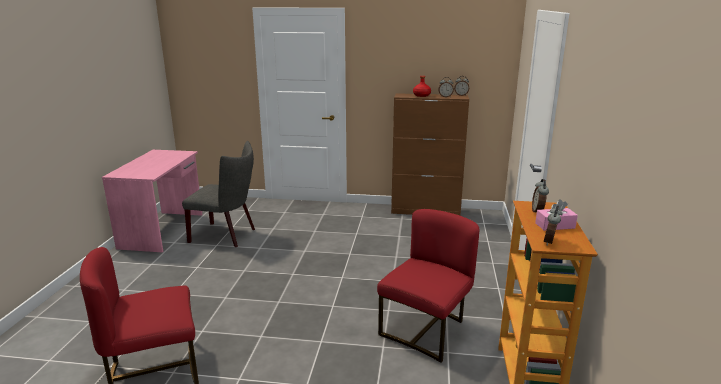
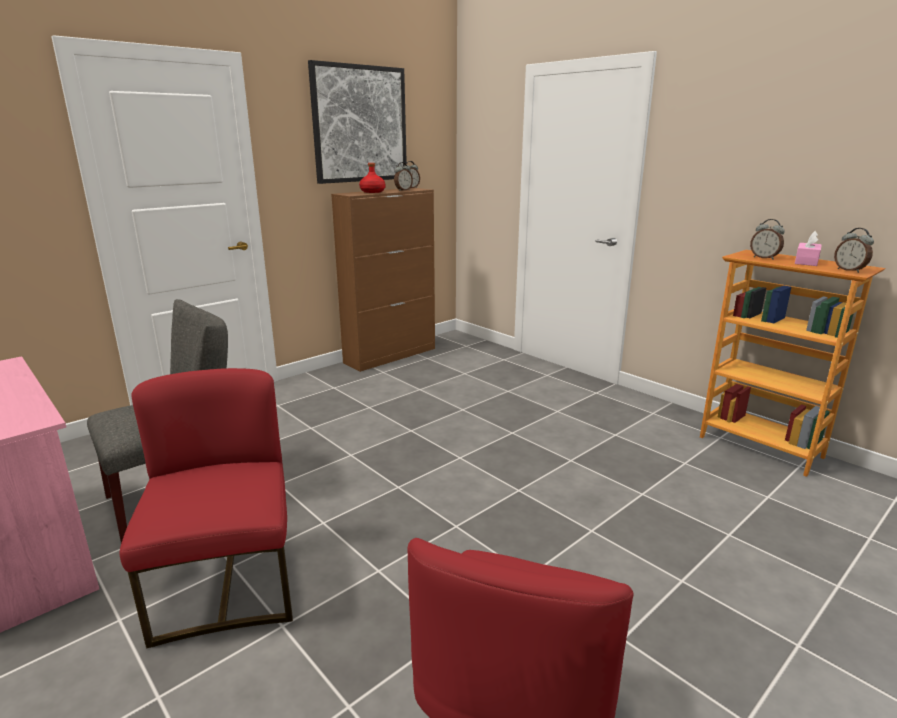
camera: 50 degrees left, 0 degrees up
(425, 48) = (360, 124): none -> picture
(426, 330) = (634, 456): red chair -> red chair (228, 586)

